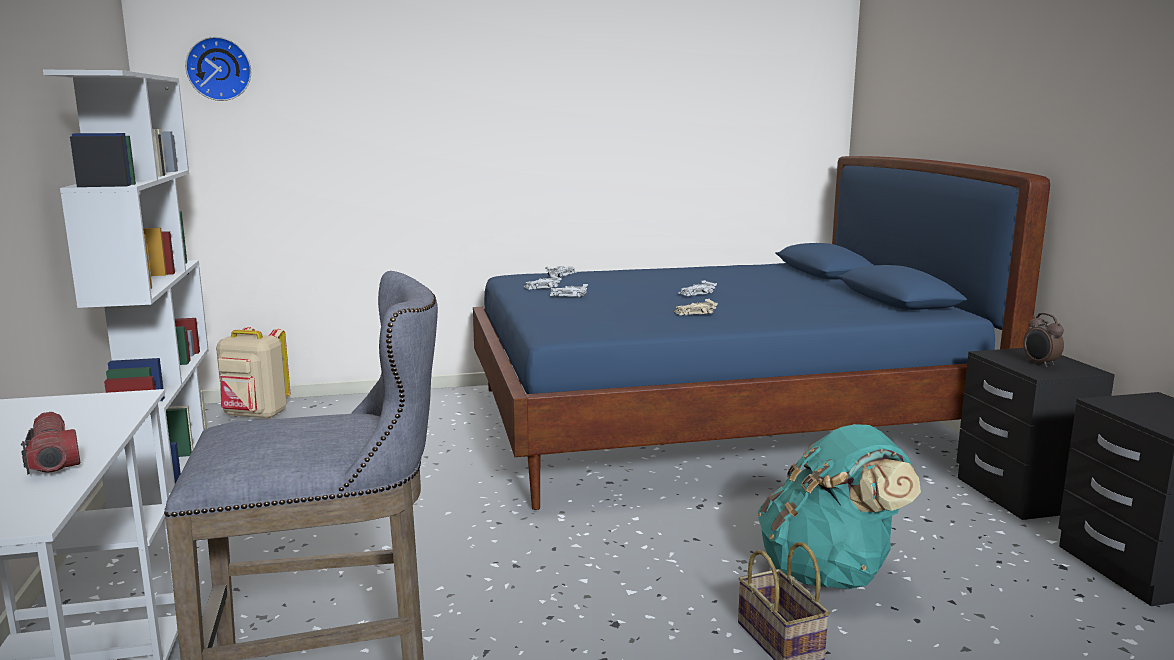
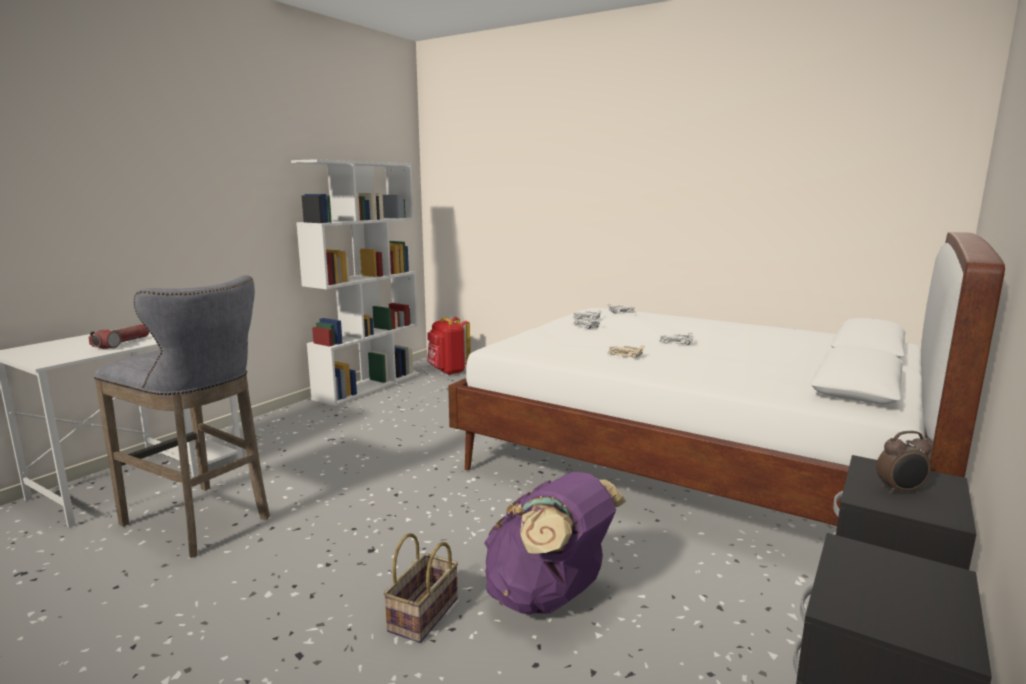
camera: 45 degrees right, 0 degrees up
(219, 69) = (457, 157): wall clock -> none
(255, 416) = (448, 371): beige backpack -> red backpack
(714, 425) = (695, 463): blue bed -> white bed
(830, 573) = (548, 597): turquoise backpack -> purple backpack
(1040, 364) = (900, 491): alarm clock -> alarm clock turned 120 degrees counterclockwise

